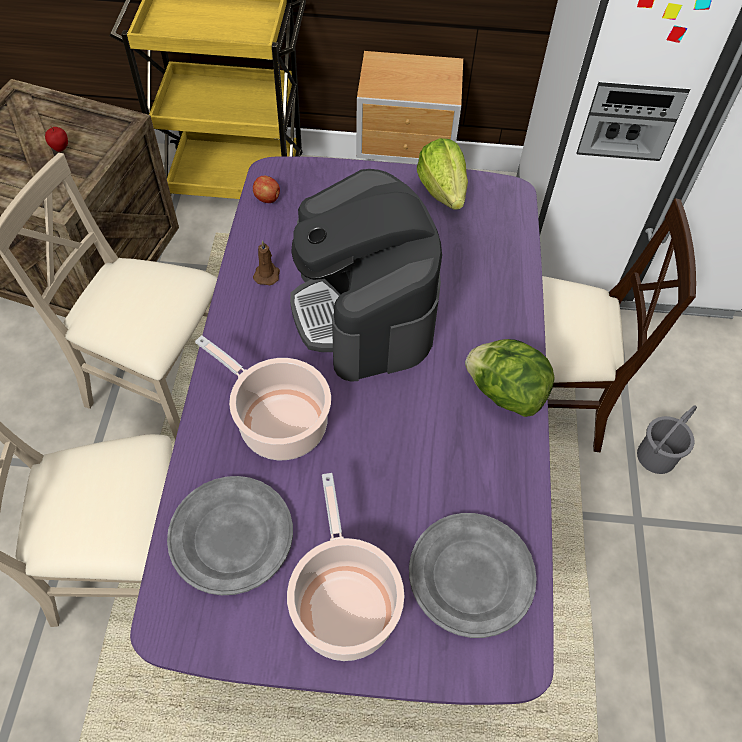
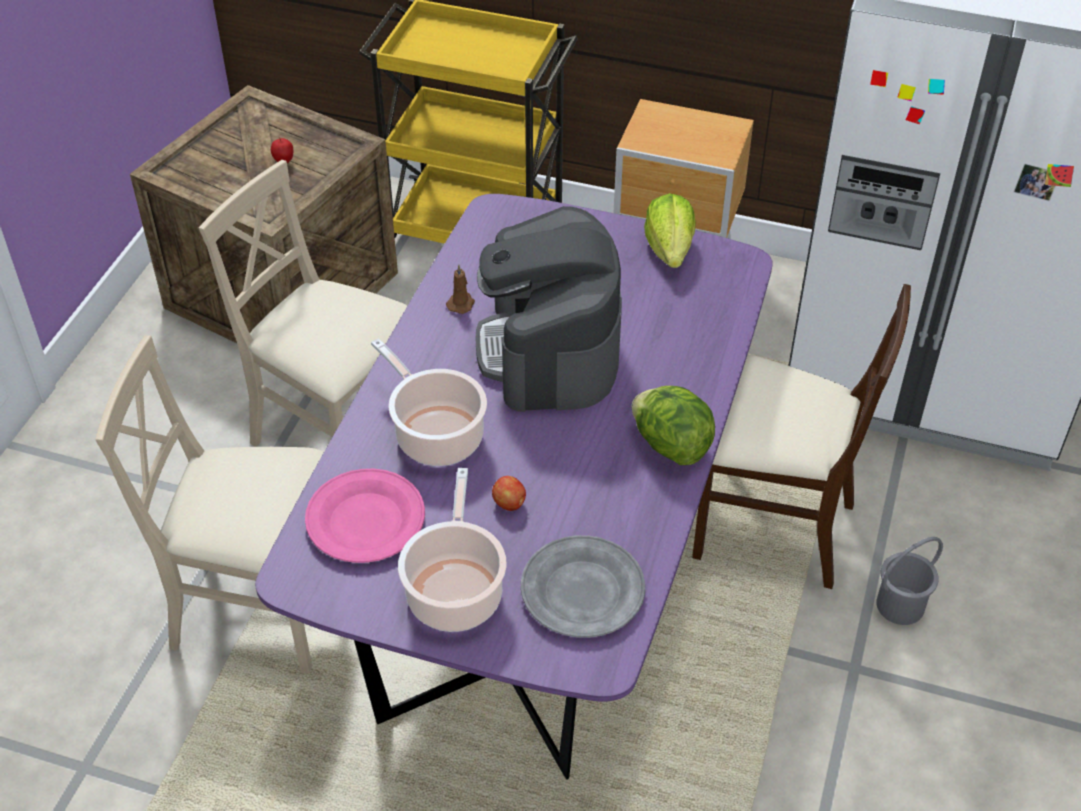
camera: 15 degrees right, 10 degrees down
(230, 537) = (365, 520): grey plate -> pink plate
(268, 199) = (481, 233): apple -> apple (509, 504)

